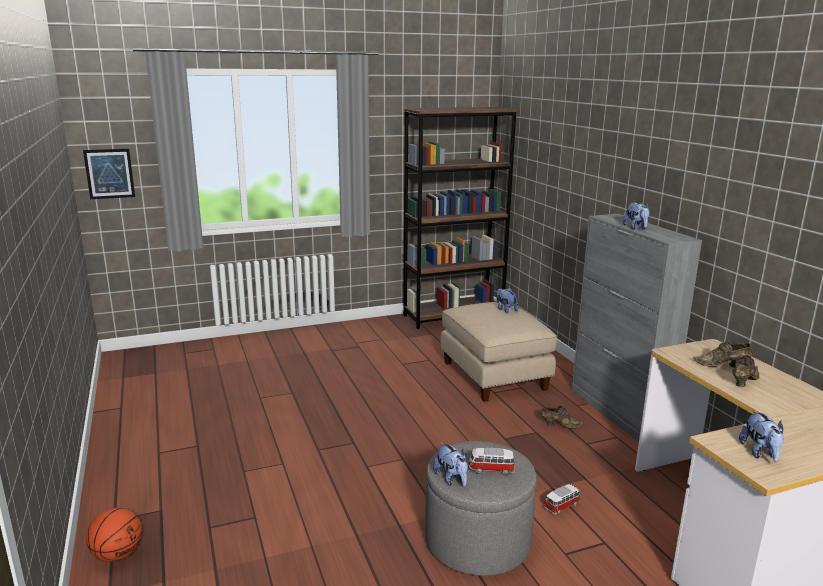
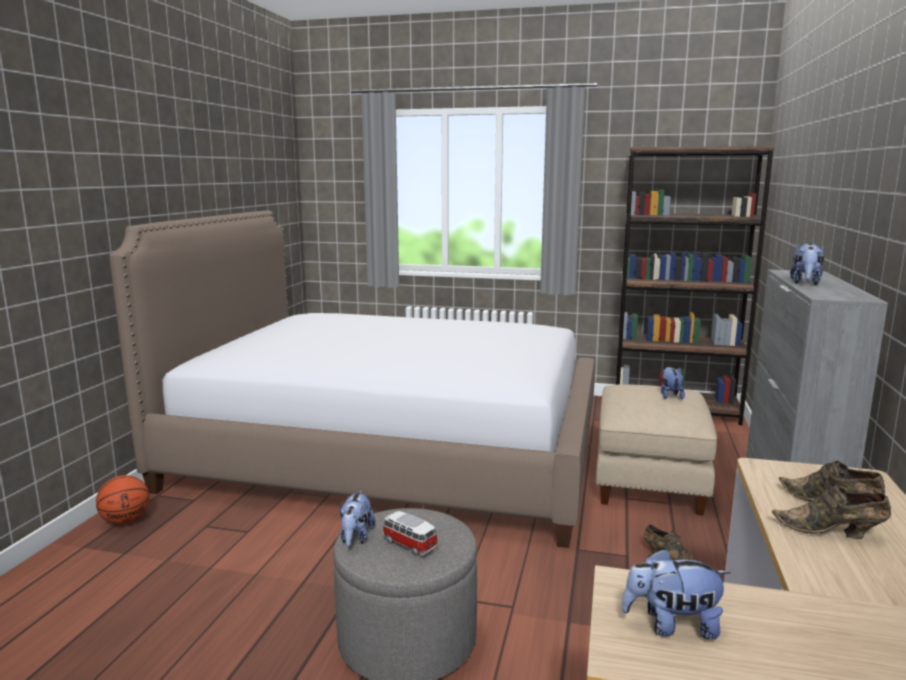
camera: 35 degrees right, 5 degrees down
(109, 173) = (329, 208): picture -> none
(289, 410) = (391, 454): none -> bed
(562, 506) = (555, 648): toy car -> none
(743, 381) = (831, 532): brown shoe -> brown shoe turned 150 degrees counterclockwise
(760, 453) = (672, 625): plush toy -> plush toy turned 60 degrees clockwise

